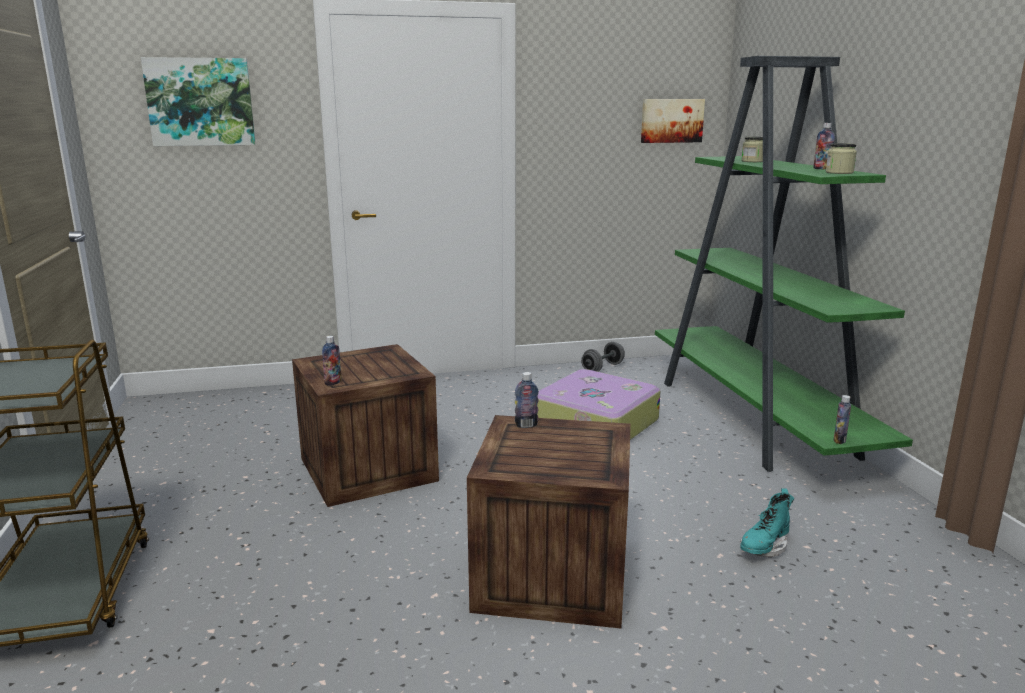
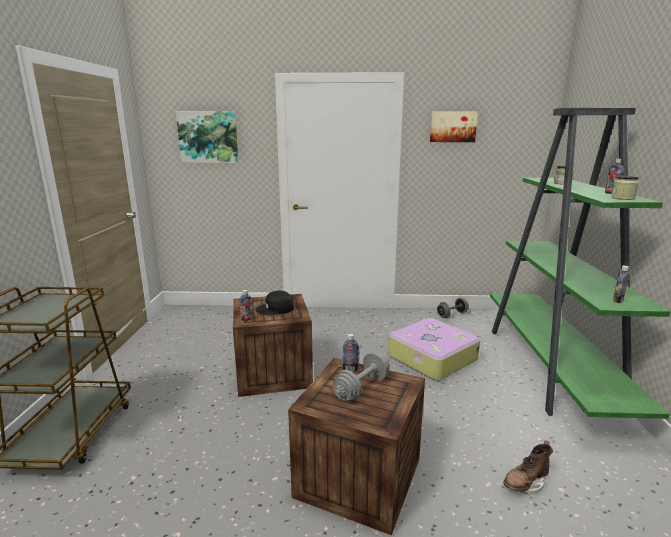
camera: 15 degrees right, 0 degrees up
(370, 366) = (275, 309): none -> black cap
(553, 443) = (362, 388): none -> grey dumbbell
(671, 120) = (512, 150): picture -> picture (453, 126)
(764, 548) = (525, 484): turquoise boot -> brown boot
(839, 440) = (604, 405): bottle -> bottle (618, 301)

